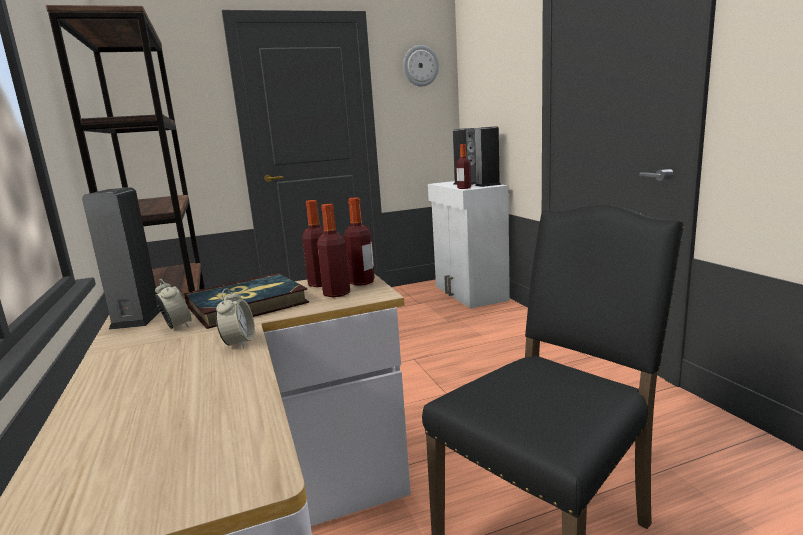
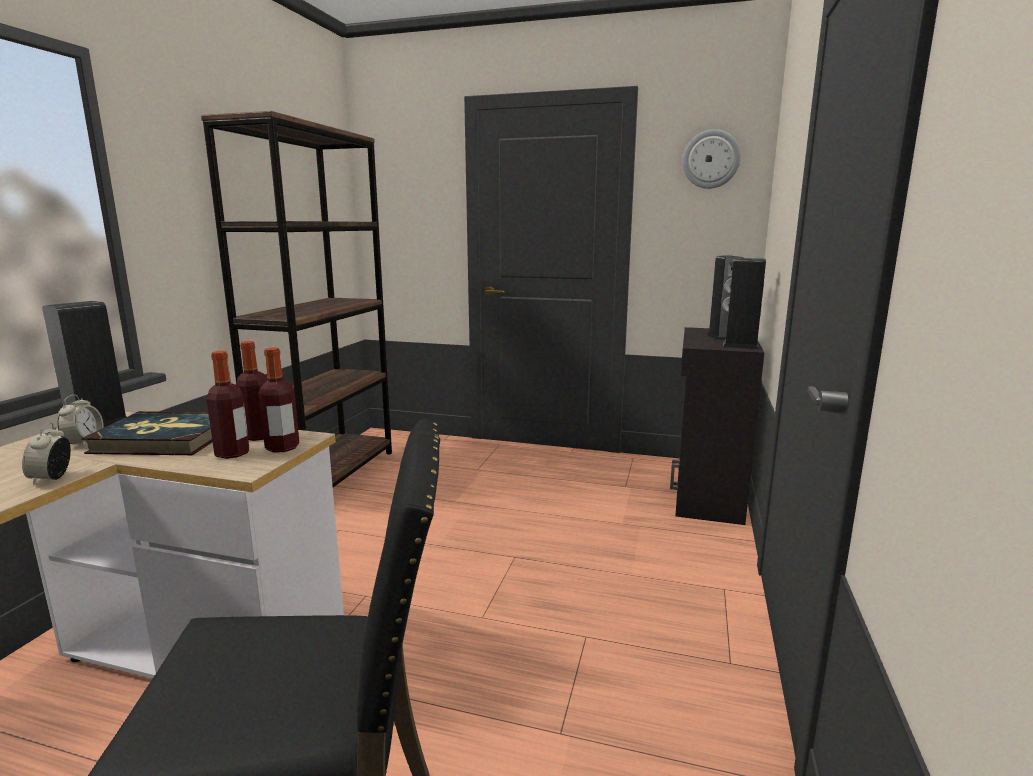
camera: 35 degrees right, 0 degrees up
(239, 343) = (52, 478): alarm clock -> alarm clock turned 135 degrees clockwise
(464, 188) = (696, 344): bottle -> none
(469, 293) = (706, 494): white cabinet -> black cabinet

